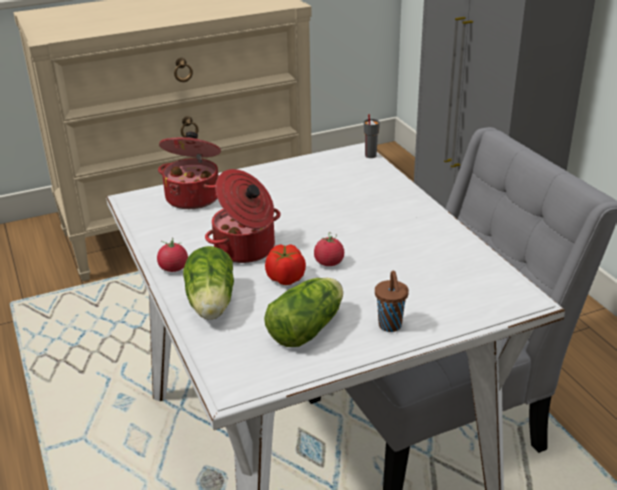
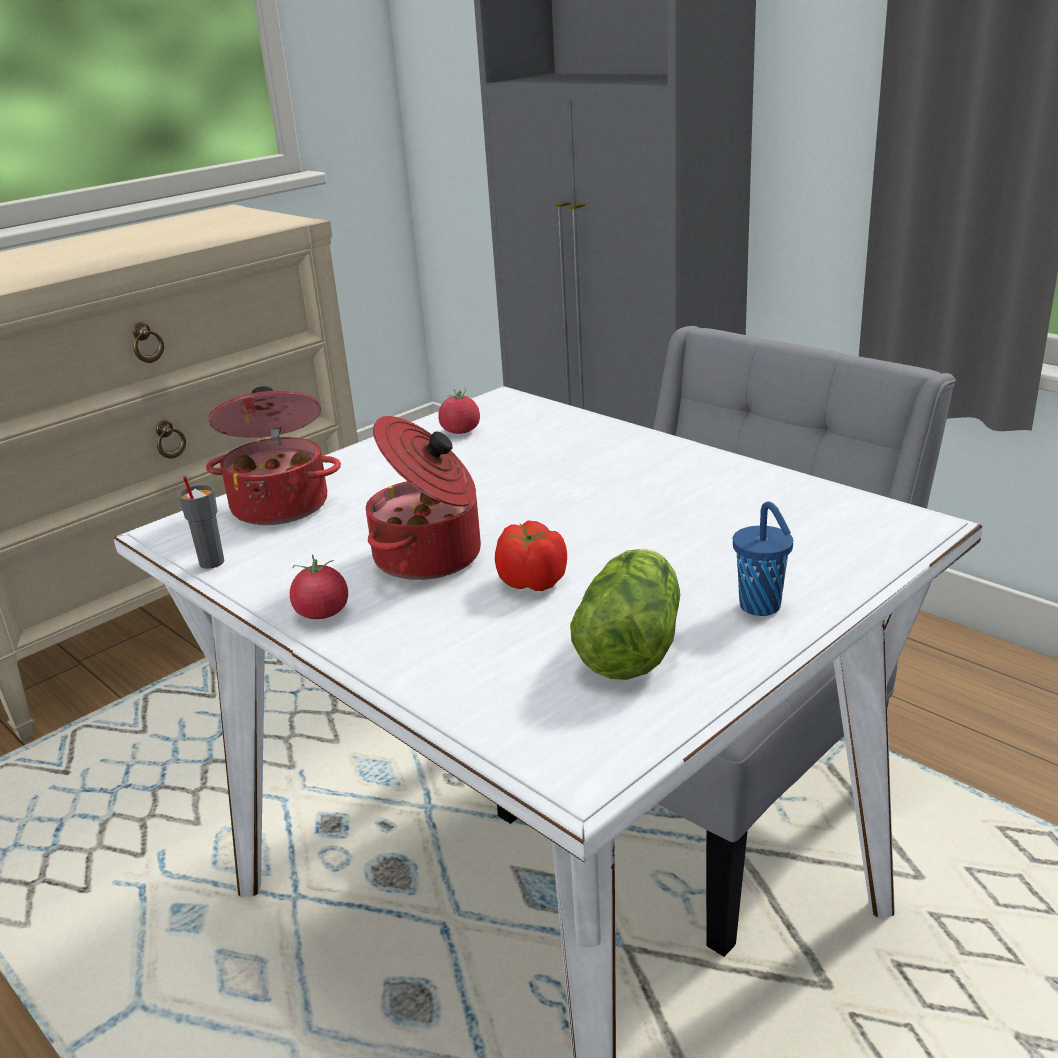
camera: 20 degrees left, 5 degrees down
(211, 305) = (434, 652): lettuce -> none
(329, 263) = (585, 544): tomato -> tomato (460, 431)
(370, 155) = (527, 399): grey cup -> grey cup (211, 563)
(390, 326) = (762, 607): brown cup -> blue cup

